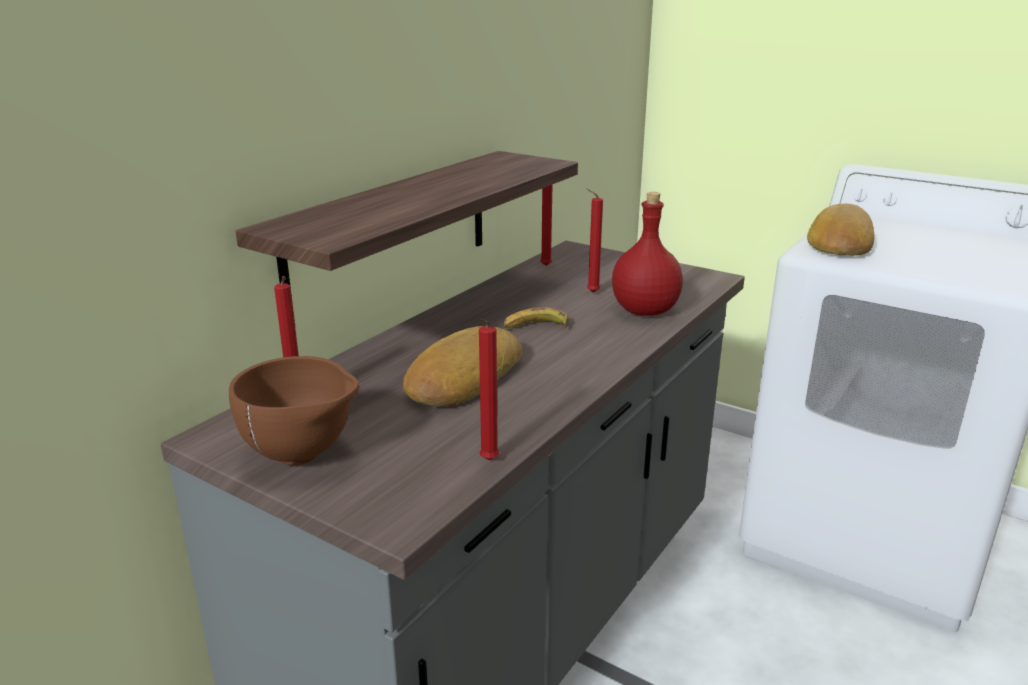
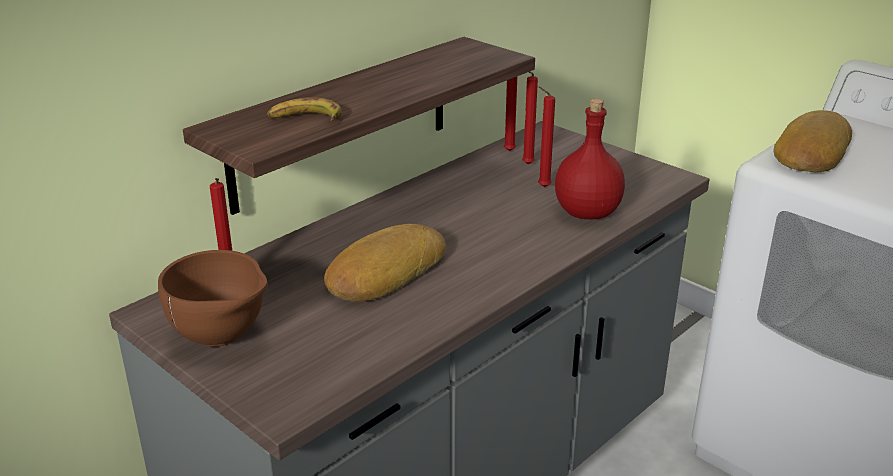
camera: 10 degrees right, 5 degrees up
(487, 462) = (378, 361): red candle -> red candle (527, 165)
(535, 327) = (472, 222): banana -> banana (305, 118)

